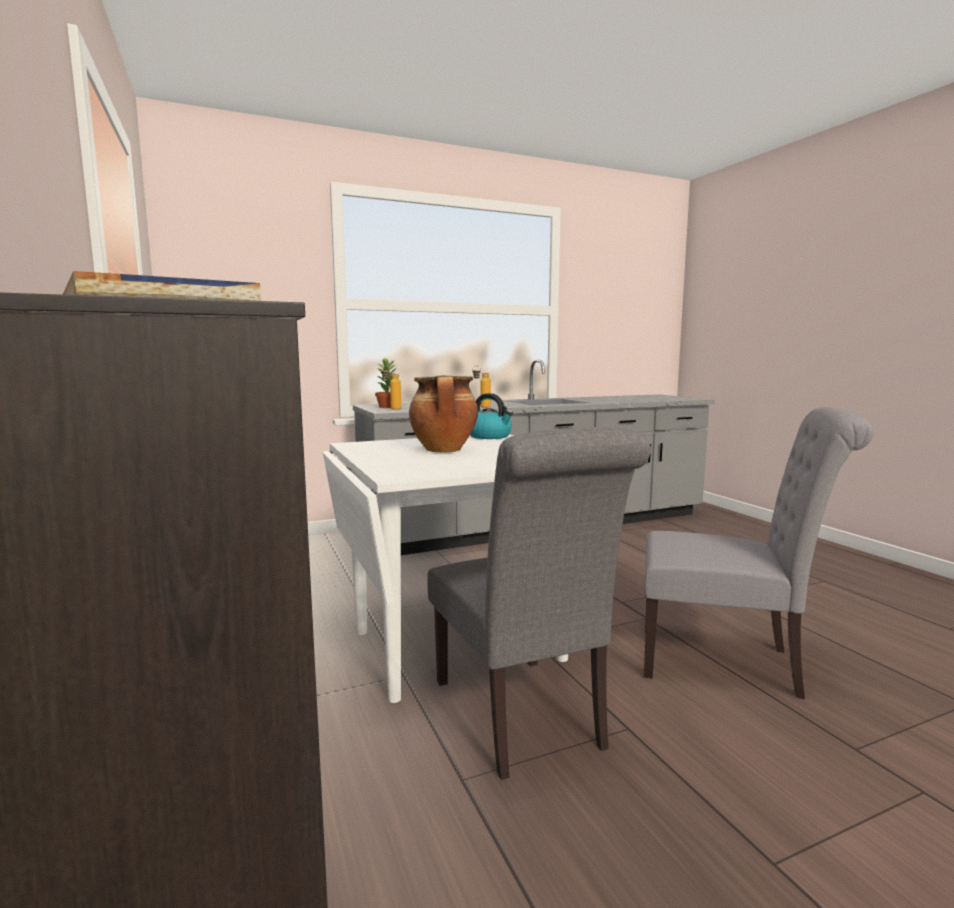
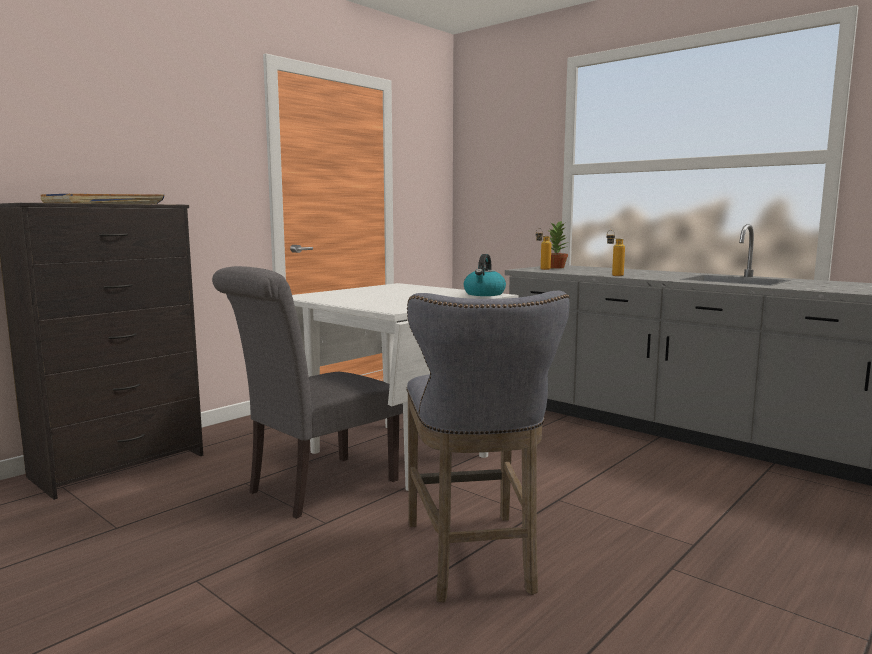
camera: 65 degrees right, 0 degrees up
(444, 450) = (397, 294): cooking pot -> none
(728, 663) = (473, 560): grey chair -> grey stool

